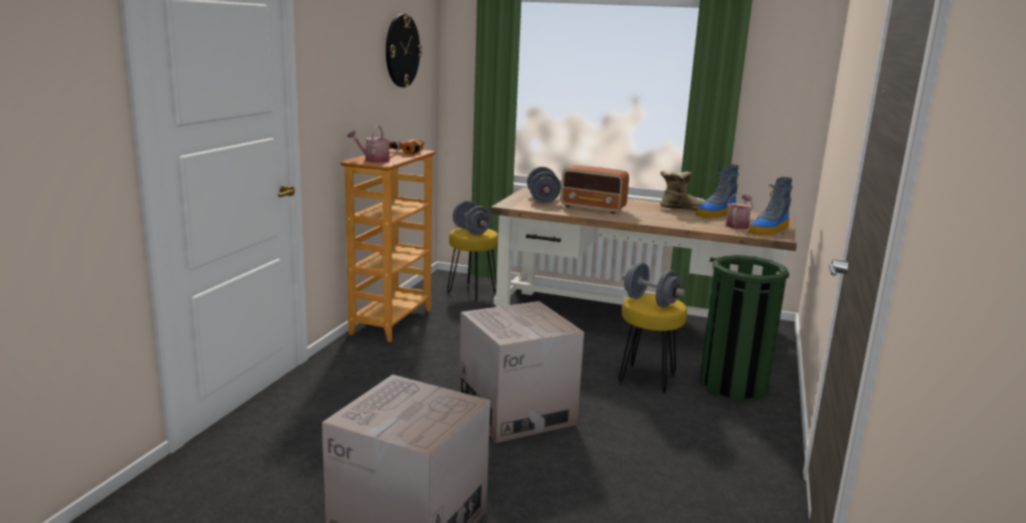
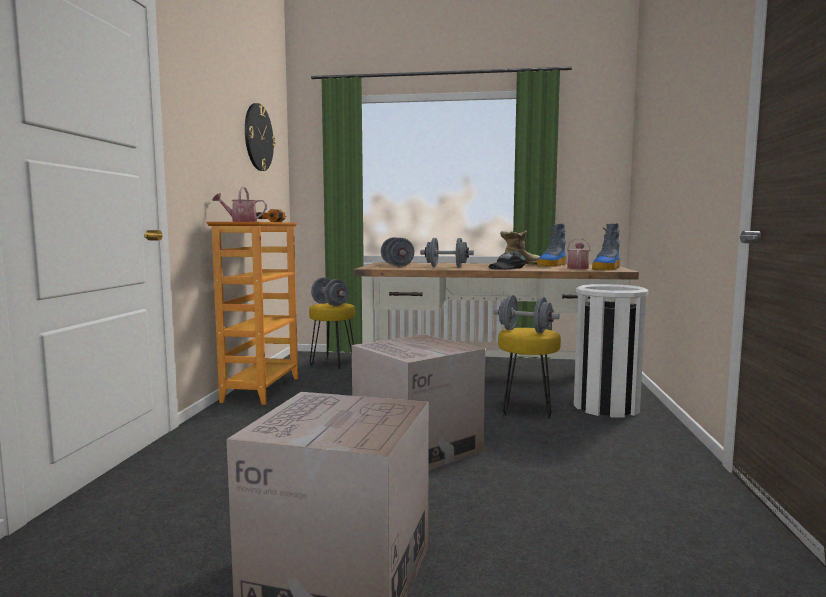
camera: 10 degrees left, 10 degrees down
(593, 208) = (446, 266): radio -> grey dumbbell
(658, 217) = (507, 268): none -> black cap
(733, 385) = (606, 407): green trash can -> white trash can

